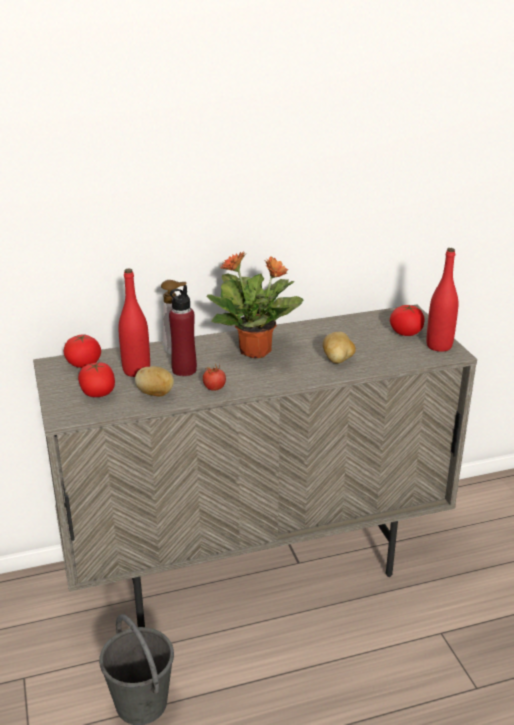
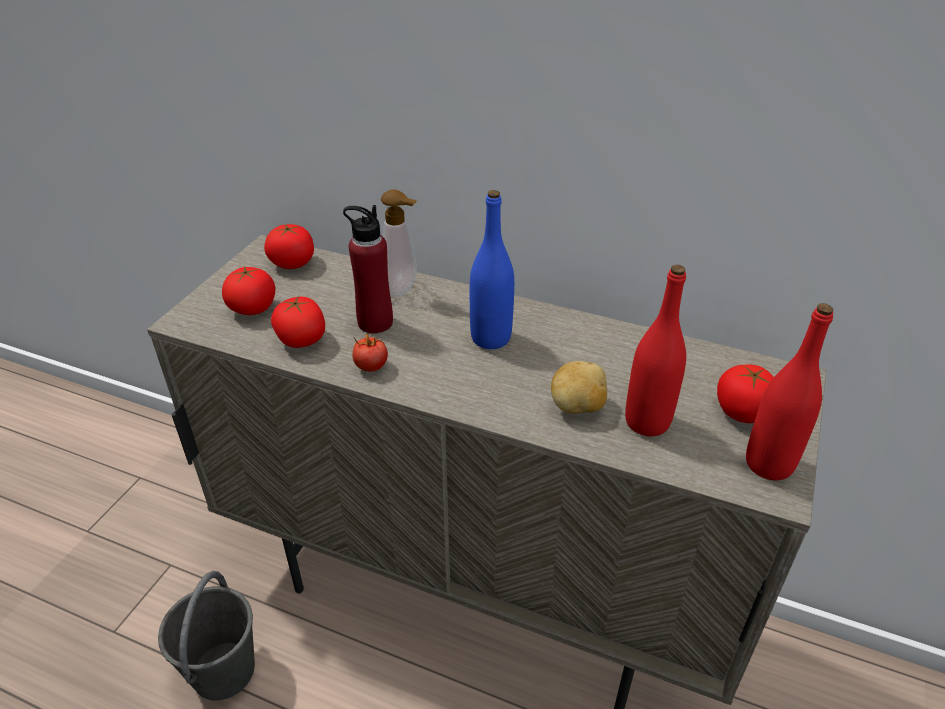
camera: 40 degrees right, 10 degrees up
(136, 371) = (327, 298): red bottle -> red bottle (647, 422)
(155, 394) = (302, 340): potato -> tomato
(256, 351) = (490, 338): potted plant -> blue bottle

